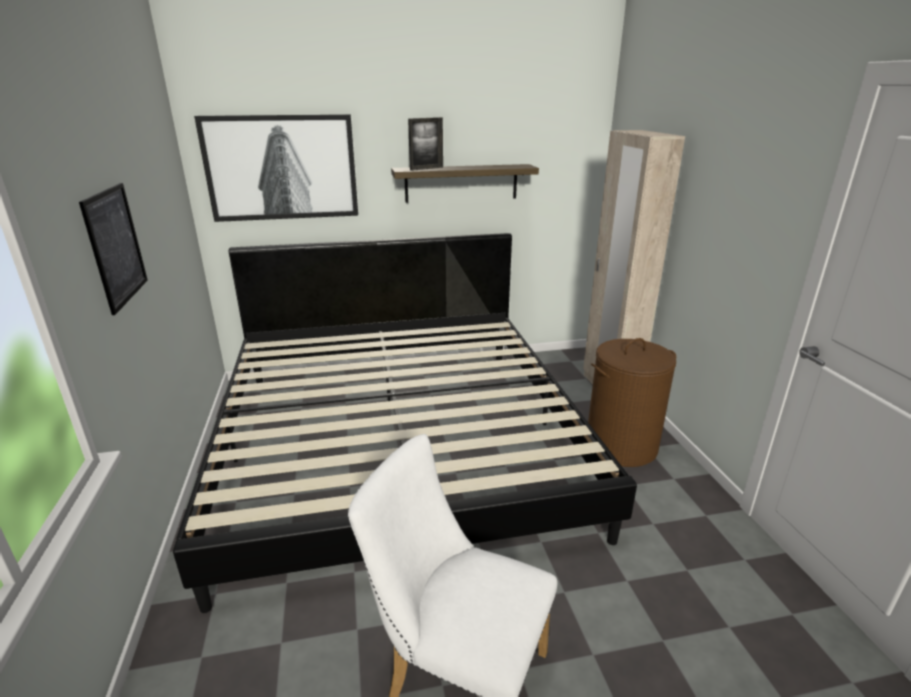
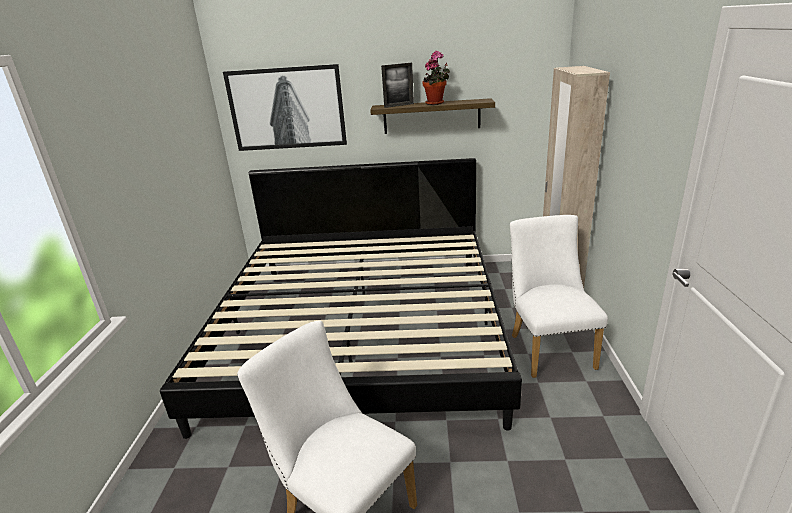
camera: 15 degrees right, 0 degrees up
(116, 246) = (140, 173): picture -> none
(470, 167) = (436, 103): none -> potted plant
(621, 446) = (548, 348): brown laundry basket -> white chair

